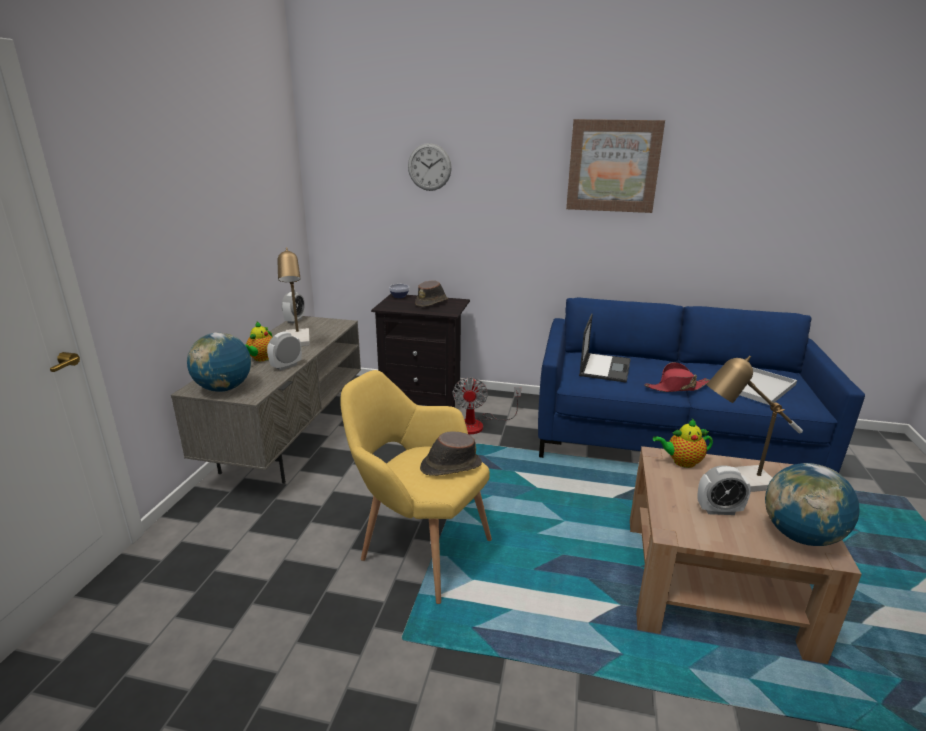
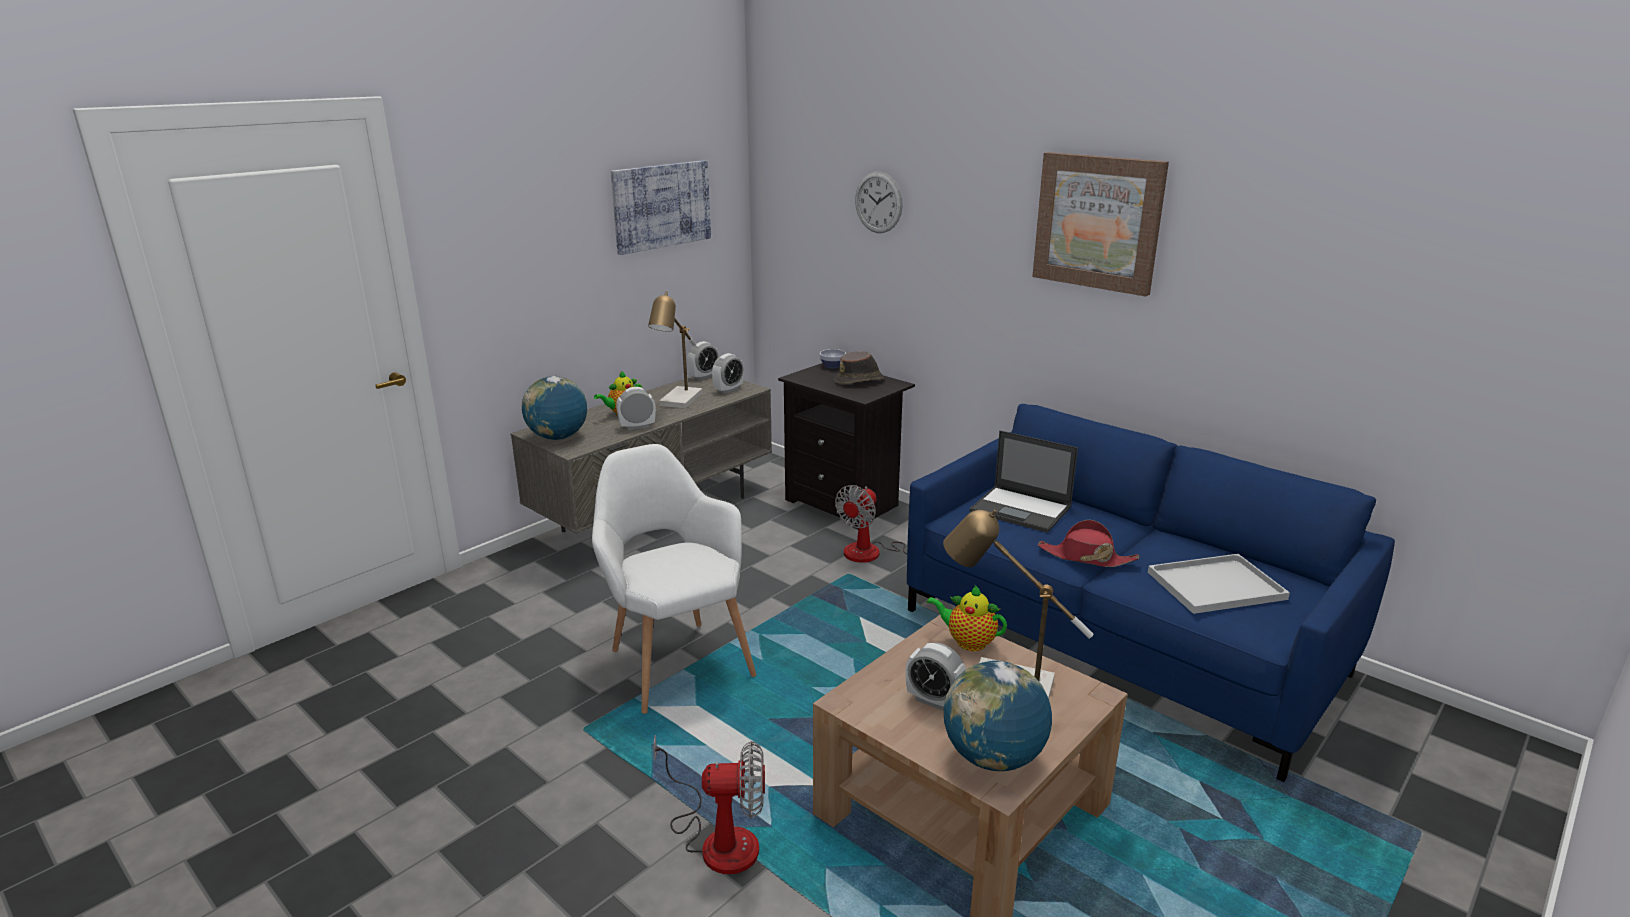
camera: 30 degrees right, 0 degrees up
(252, 178) = (661, 206): none -> picture
(327, 326) = (728, 390): none -> alarm clock
(418, 548) = (674, 659): yellow armchair -> white armchair
(450, 466) = (693, 568): brown hat -> none
(597, 683) = (718, 838): none -> fan
(605, 367) = (1022, 509): laptop -> laptop turned 75 degrees clockwise

